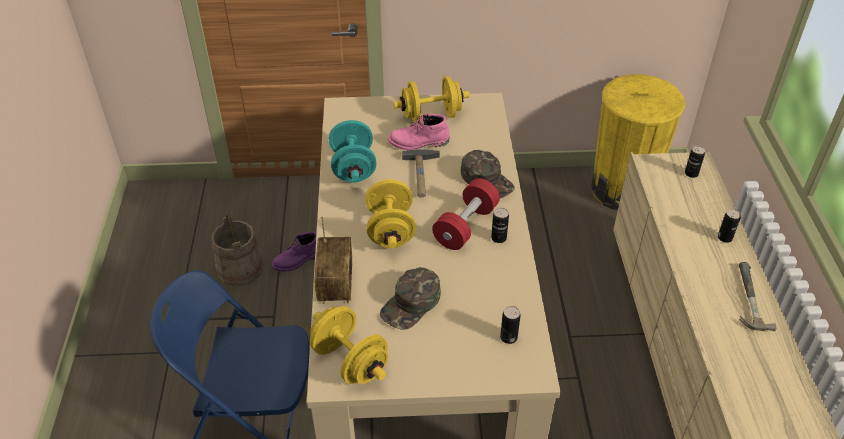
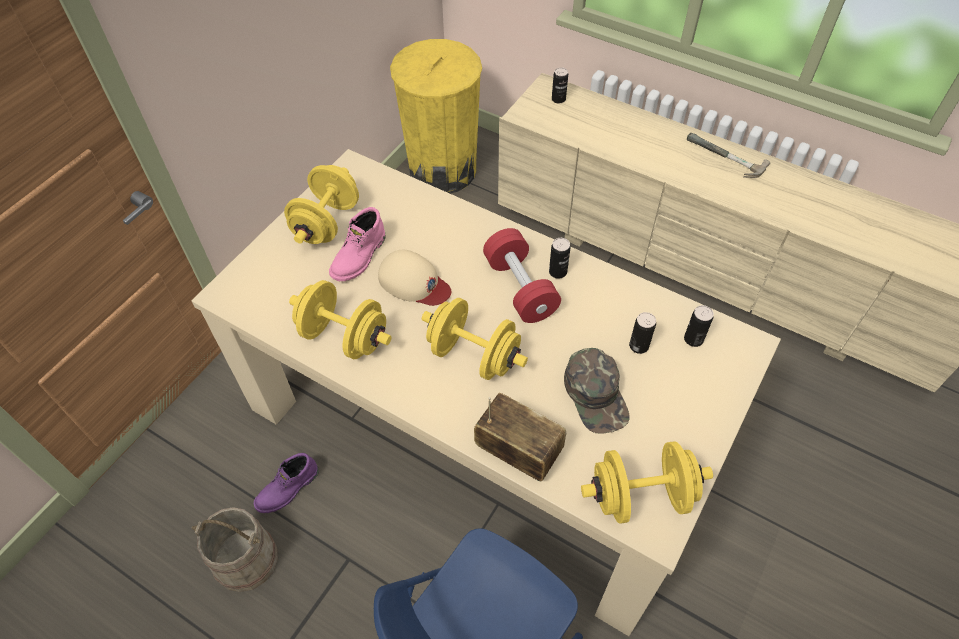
camera: 55 degrees left, 10 degrees up
(298, 260) = (288, 489): purple boot -> purple boot turned 45 degrees clockwise
(353, 167) = (344, 336): turquoise dumbbell -> yellow dumbbell
(422, 175) = (414, 282): hammer -> beige cap
(487, 180) = (468, 234): green cap -> none
(724, 238) = (649, 128): can -> can (638, 346)

